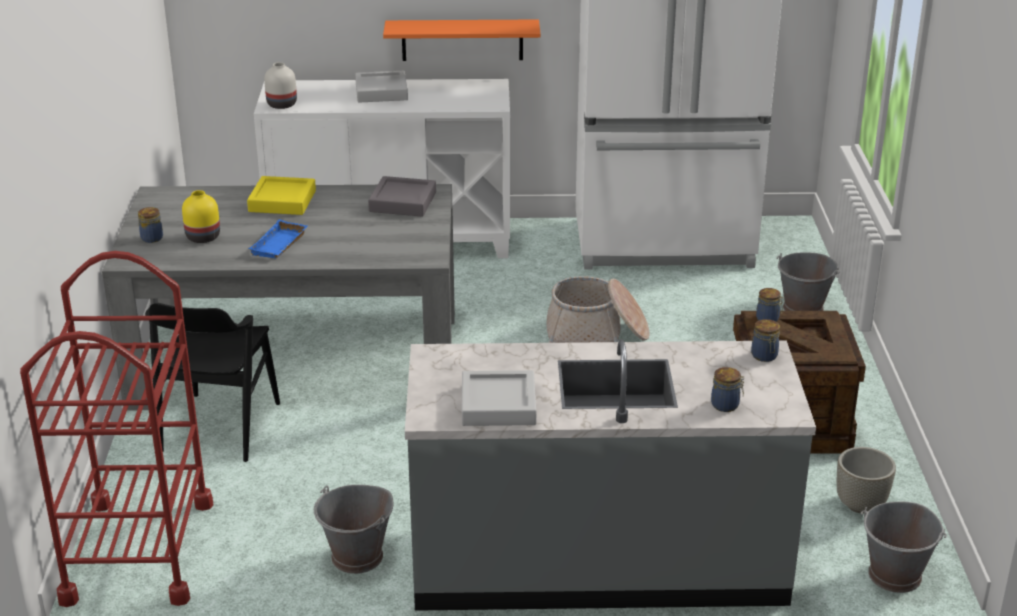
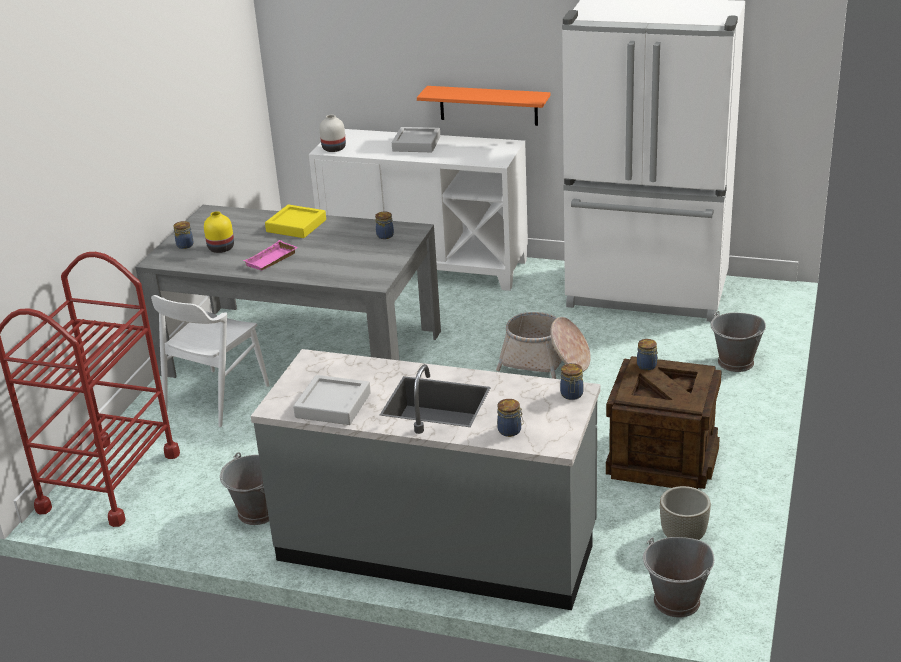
camera: 20 degrees right, 0 degrees up
(220, 427) = (216, 398): black chair -> white chair
(280, 245) = (272, 260): blue tray -> pink tray
(402, 202) = (385, 235): grey tray -> jar

